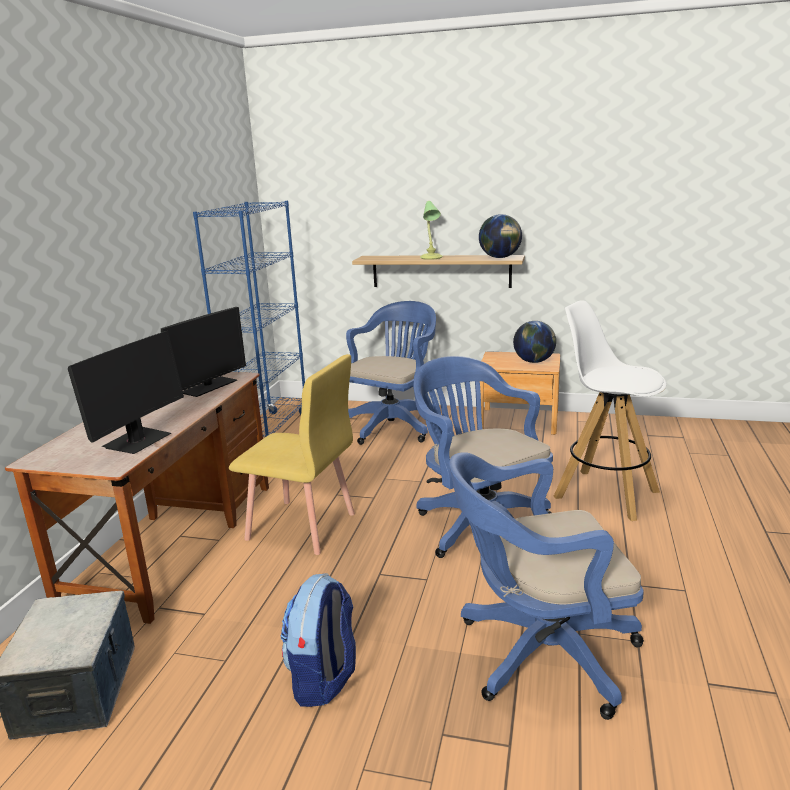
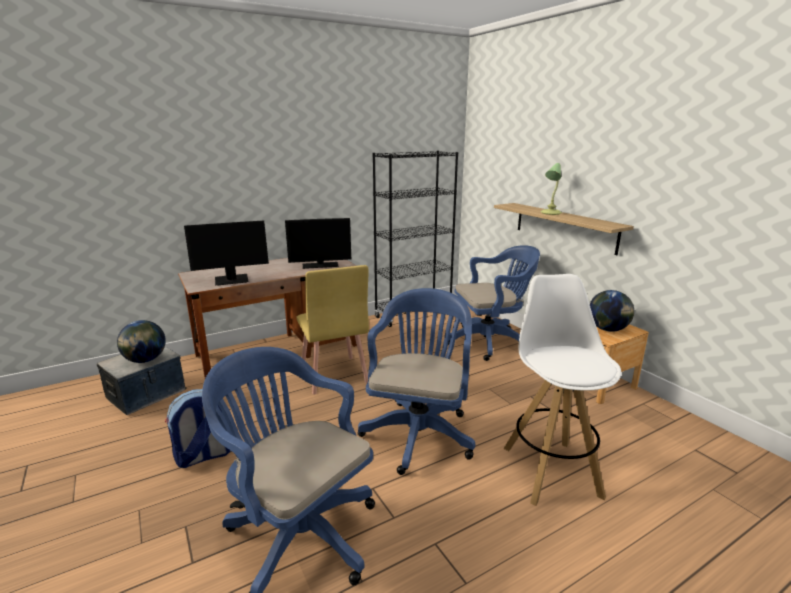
camera: 45 degrees right, 0 degrees up
(269, 432) = (413, 315): blue bookcase -> black bookcase
(500, 257) = (602, 223): globe -> globe (145, 360)

